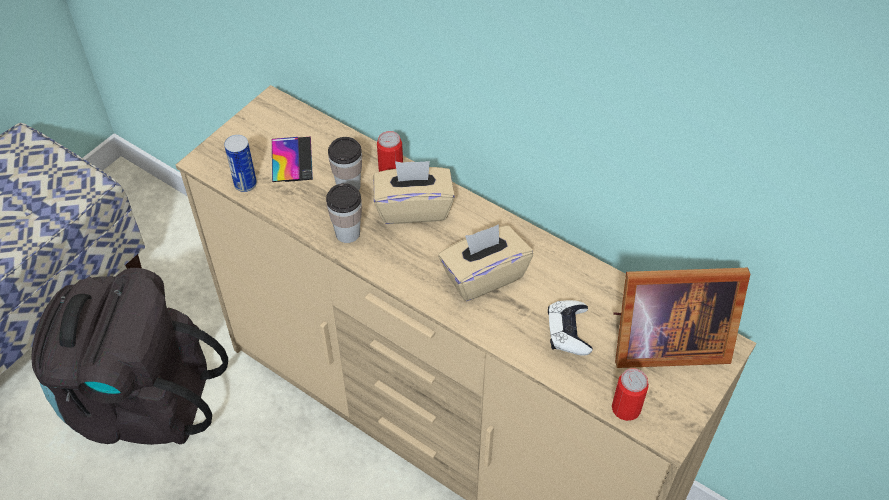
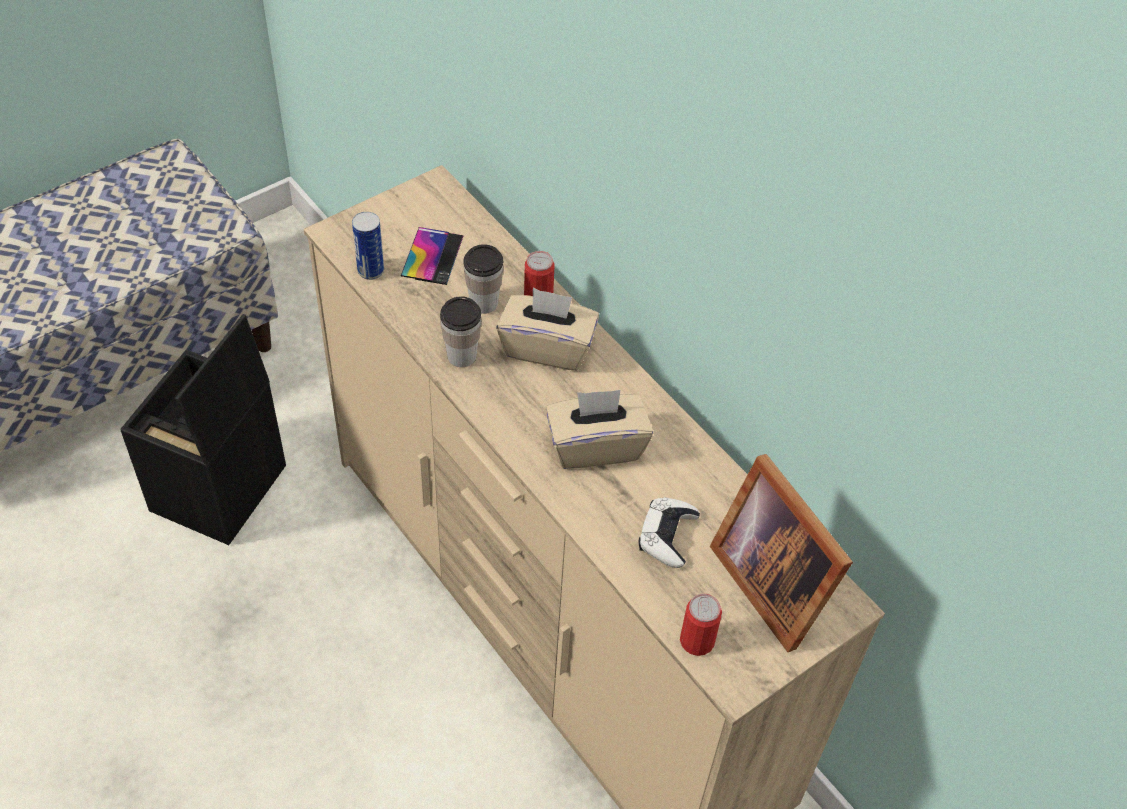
camera: 15 degrees right, 0 degrees up
(140, 401) = (219, 490): black backpack -> black storage box
(663, 342) = (772, 580): picture frame -> picture frame turned 45 degrees clockwise

